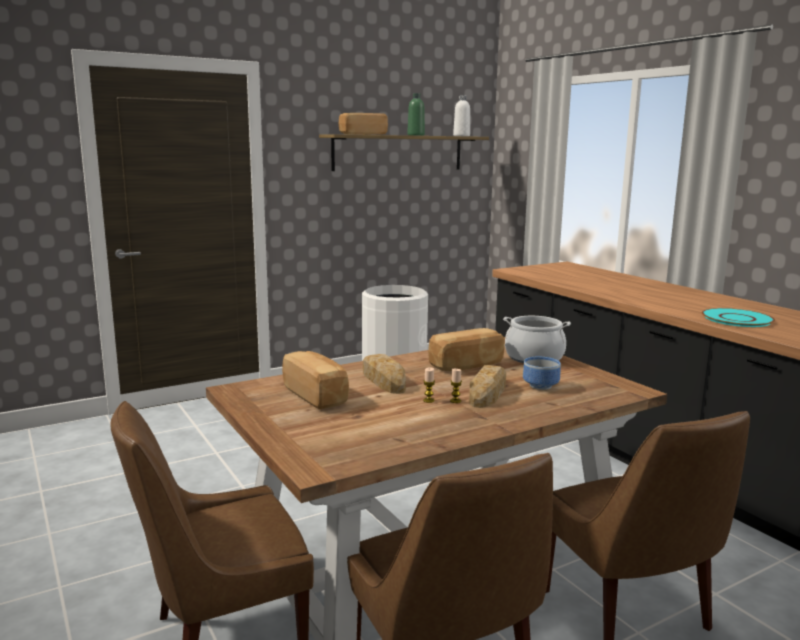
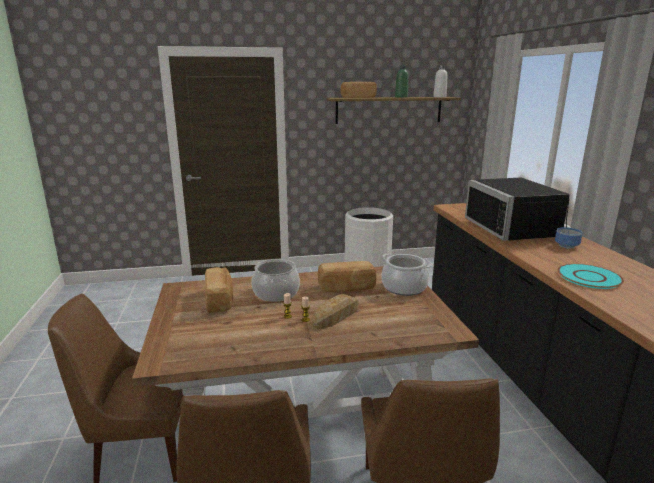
camera: 20 degrees right, 5 degrees up
(383, 380) = (275, 293): bread -> cooking pot
(540, 385) = (382, 315): bowl -> bowl (566, 245)
(614, 285) = (516, 229): none -> black microwave

